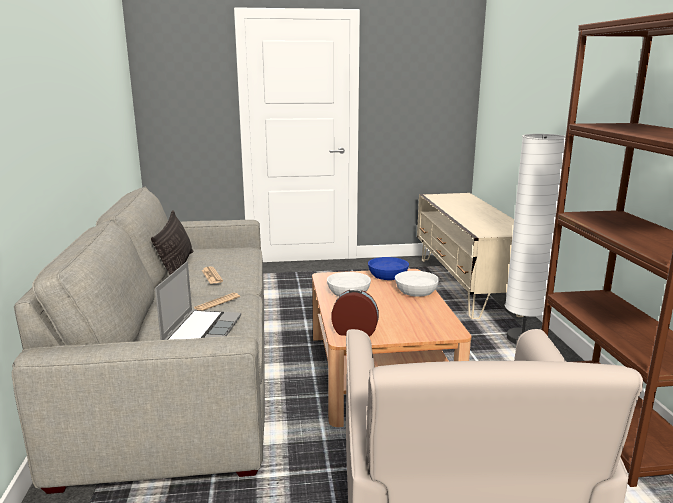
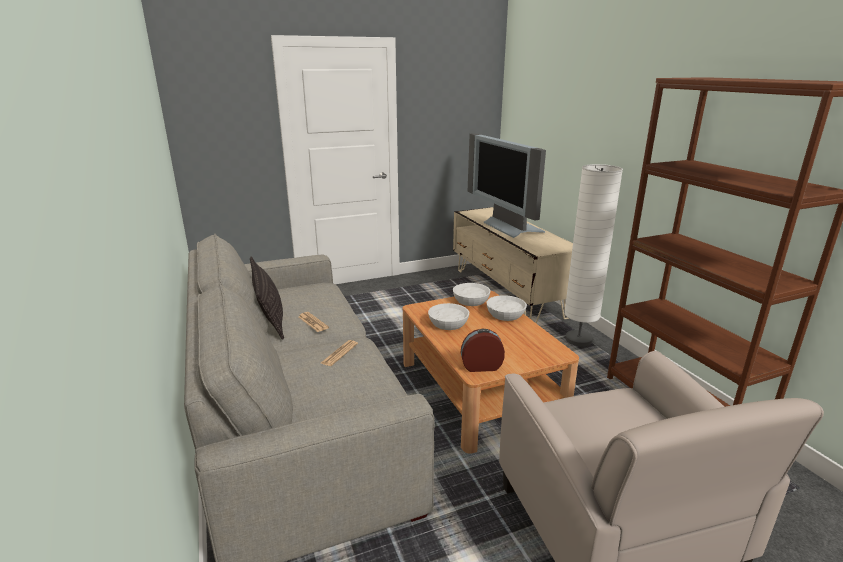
camera: 15 degrees left, 5 degrees up
(201, 330) = (346, 388): laptop -> none
(388, 275) = (471, 300): blue bowl -> white bowl
(468, 211) = (510, 228): none -> television

